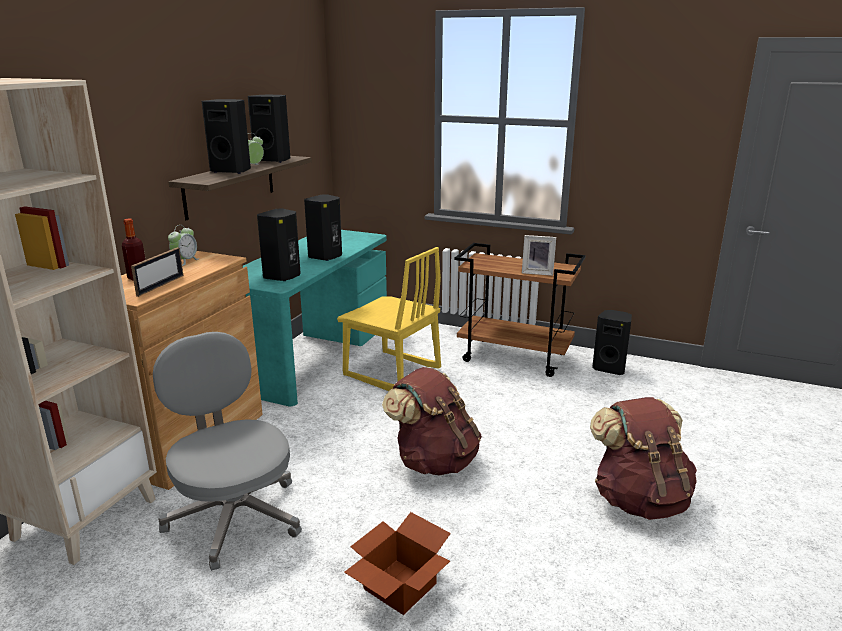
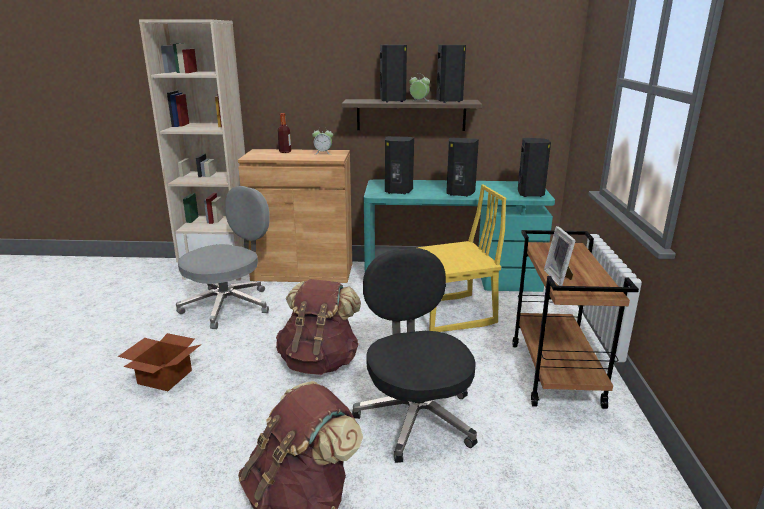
camera: 70 degrees right, 0 degrees up
(160, 285) = (273, 157): picture frame -> none
(391, 372) = (452, 314): yellow chair -> yellow chair turned 120 degrees counterclockwise
(546, 426) = (415, 416): none -> black office chair
(610, 368) = (608, 455): black speaker -> black speaker (531, 194)

